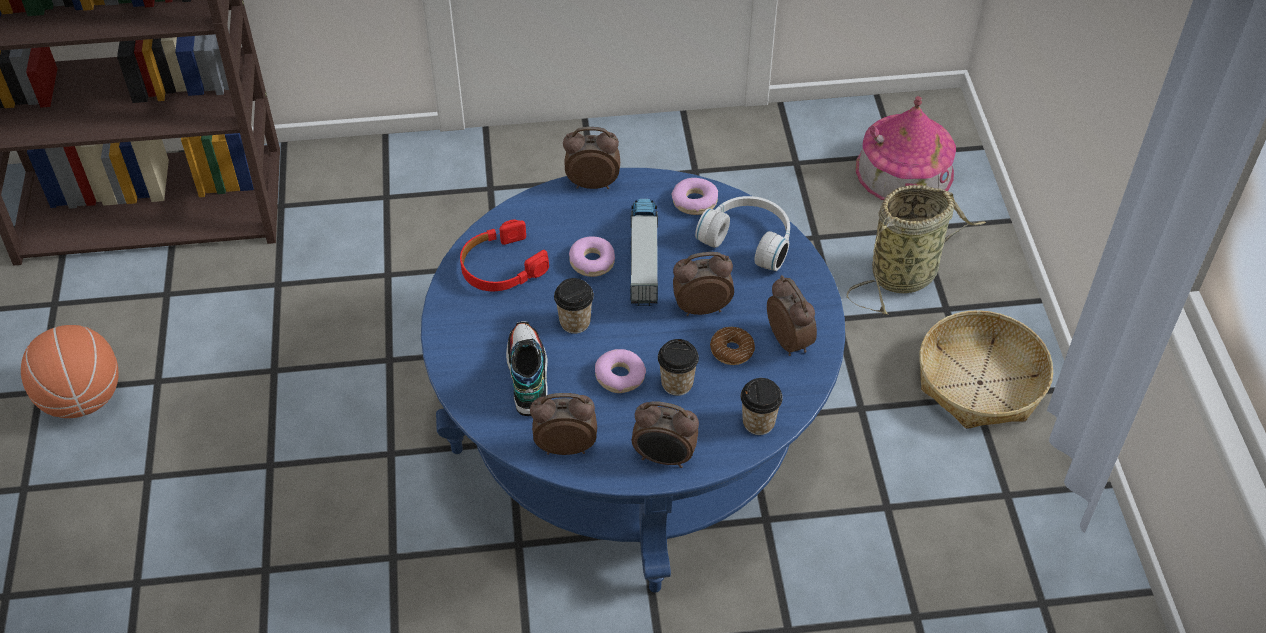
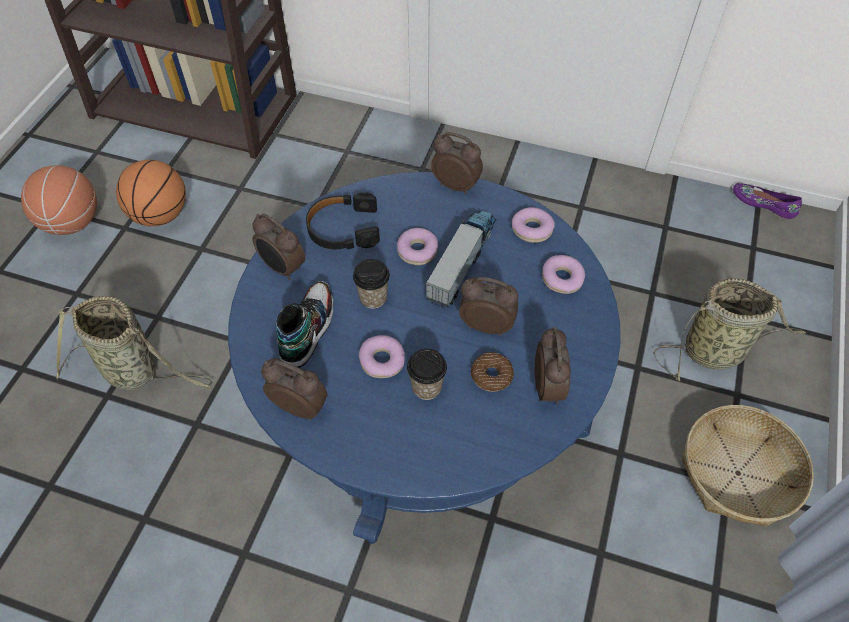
camera: 25 degrees right, 5 degrees up
(195, 350) = (160, 215): none -> basketball
(283, 531) = (135, 371): none -> basket
(501, 267) = (343, 229): red headphones -> black headphones
(664, 458) = (376, 454): alarm clock -> alarm clock (282, 268)
(749, 239) = (562, 279): white headphones -> donut
(758, 422) = (478, 455): cup -> none
(885, 103) = (763, 203): none -> purple shoe
(904, 170) = (754, 263): toy house -> none

